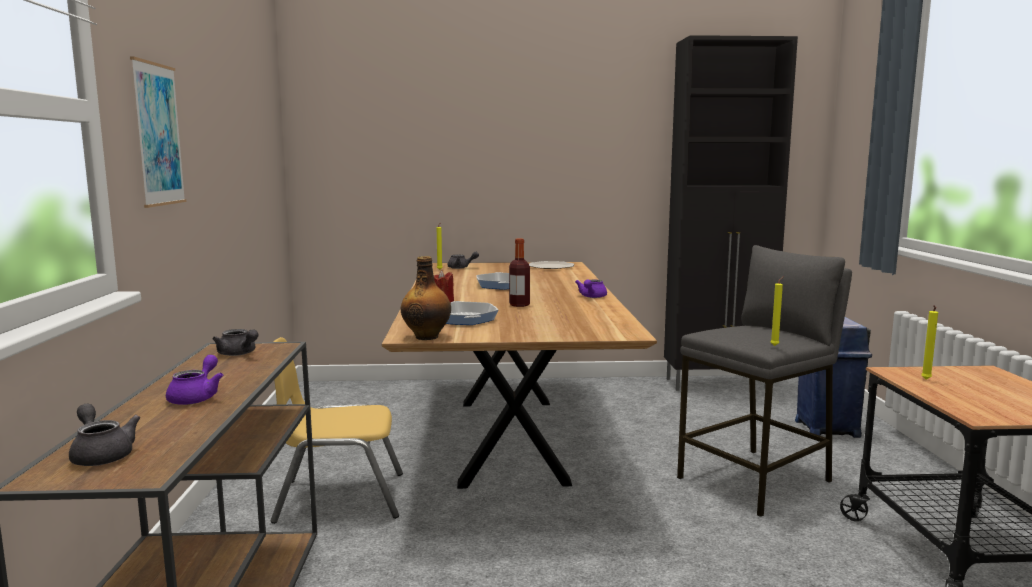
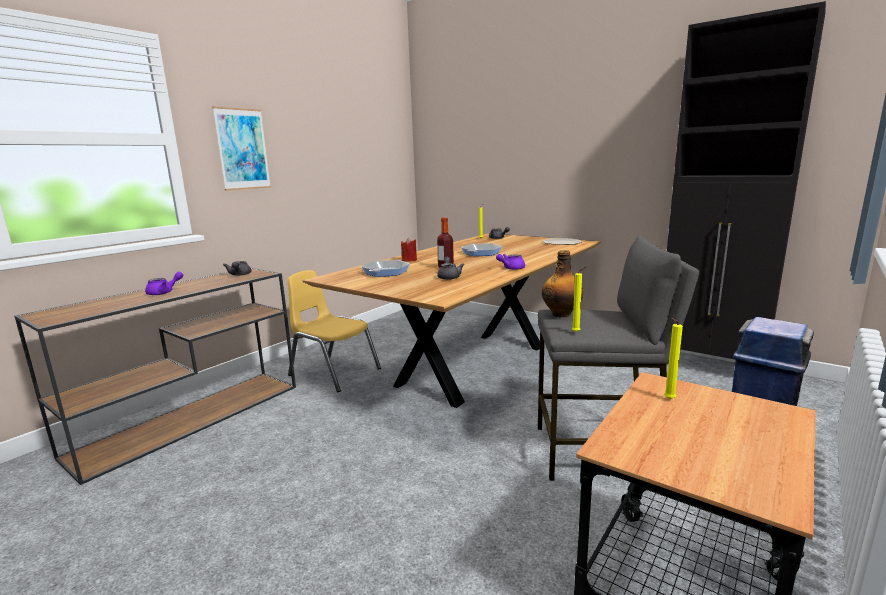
camera: 40 degrees right, 5 degrees up
(101, 455) = (72, 309): grey teapot -> grey teapot (449, 277)
(427, 337) = (332, 280): bottle -> bottle (562, 314)

